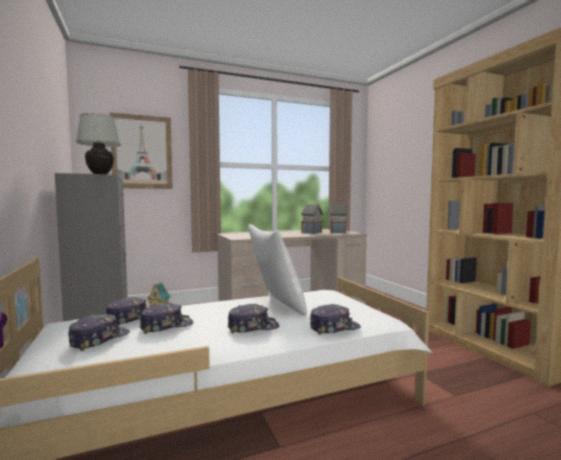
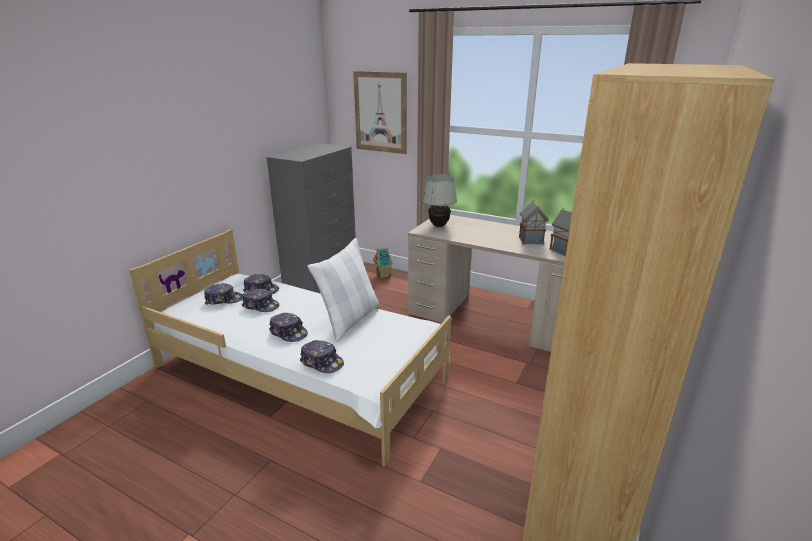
camera: 50 degrees right, 20 degrees up
(100, 174) = (299, 157): white table lamp -> white table lamp (439, 225)

